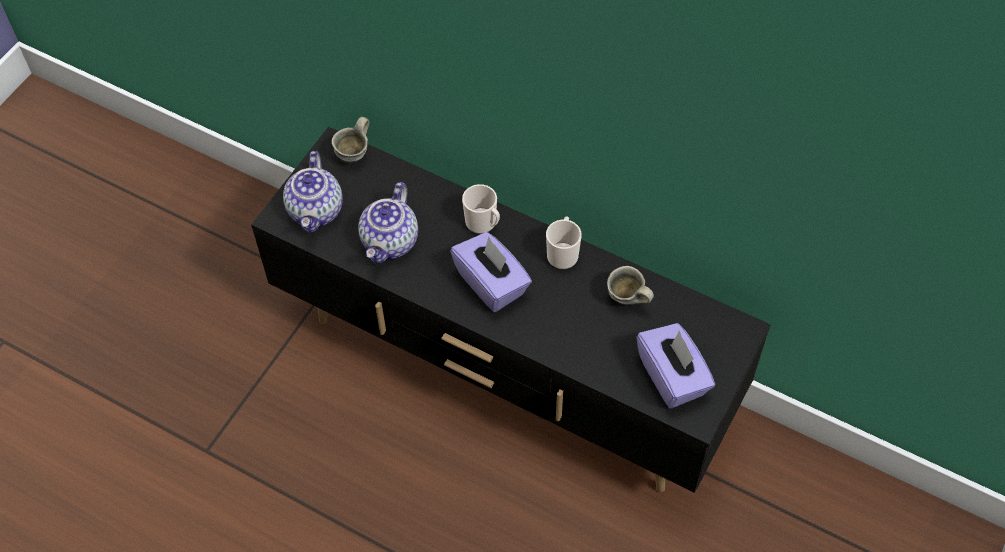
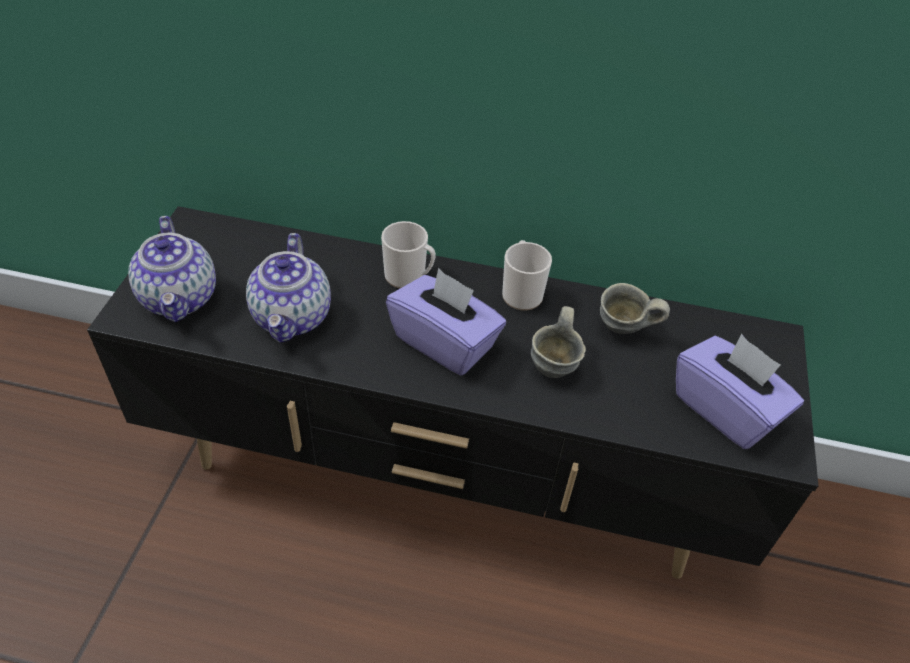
camera: 20 degrees left, 10 degrees down
(356, 155) = (221, 230): grey mug -> grey mug (556, 366)

